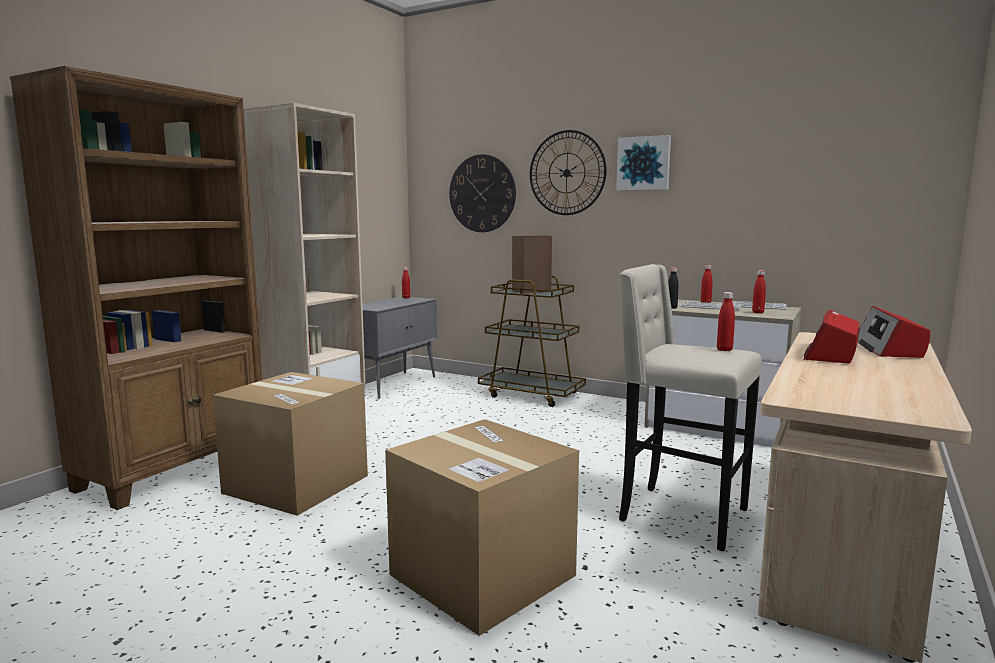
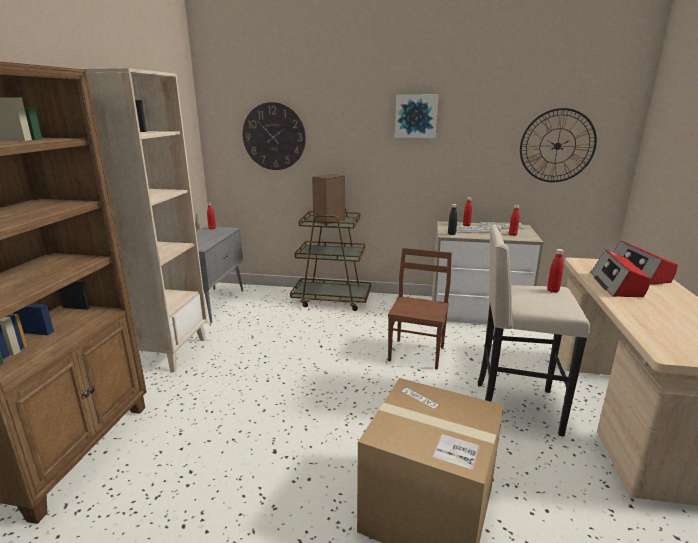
camera: 20 degrees left, 10 degrees up
(296, 484) = (204, 442): cardboard box -> none
(567, 173) = (351, 121): wall clock -> wall clock (557, 146)
(596, 452) = (417, 353): none -> brown chair

